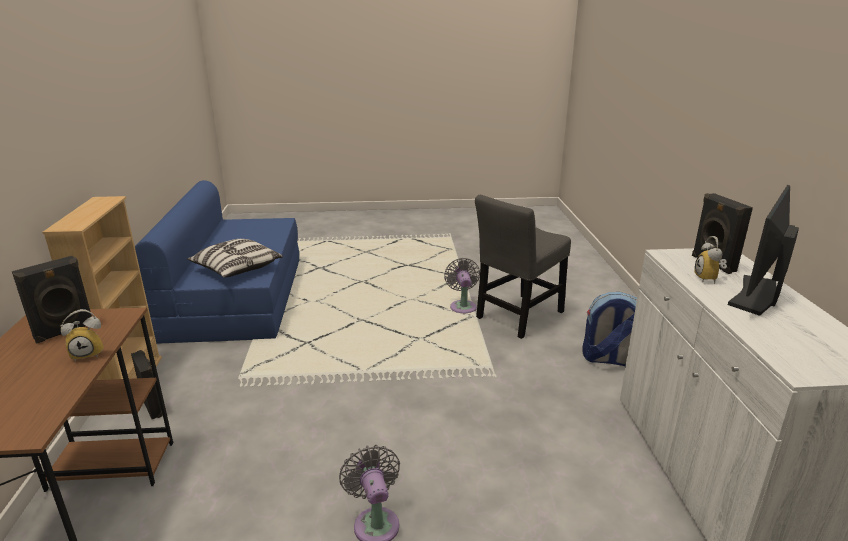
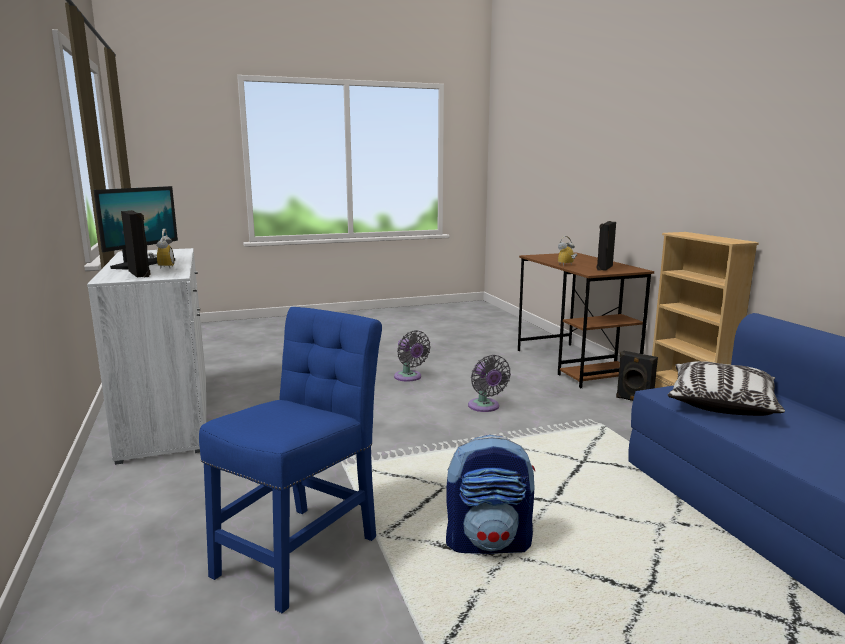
camera: 165 degrees right, 10 degrees down
(462, 306) = (406, 559): grey fan -> grey fan (485, 407)
(518, 317) = (302, 550): grey chair -> blue chair
(608, 359) = (184, 496): backpack -> backpack (489, 543)

